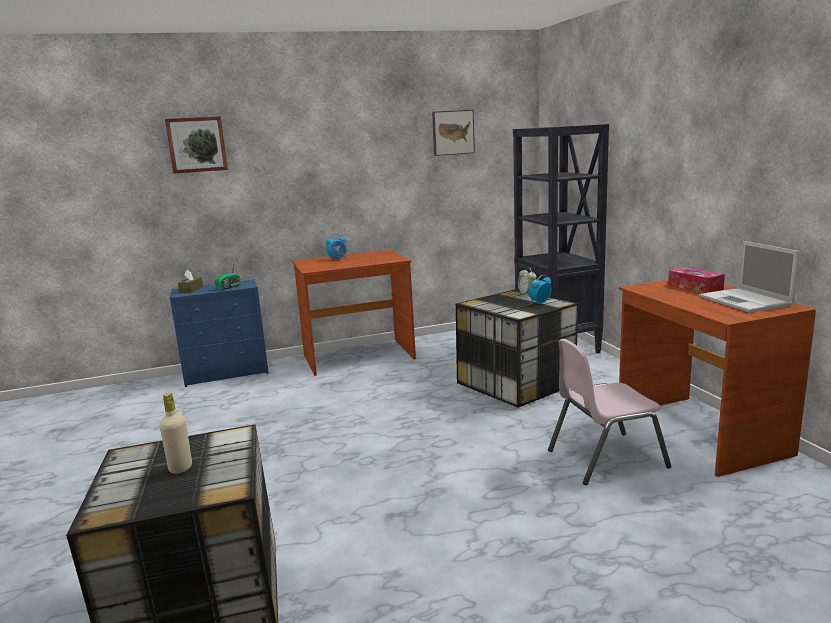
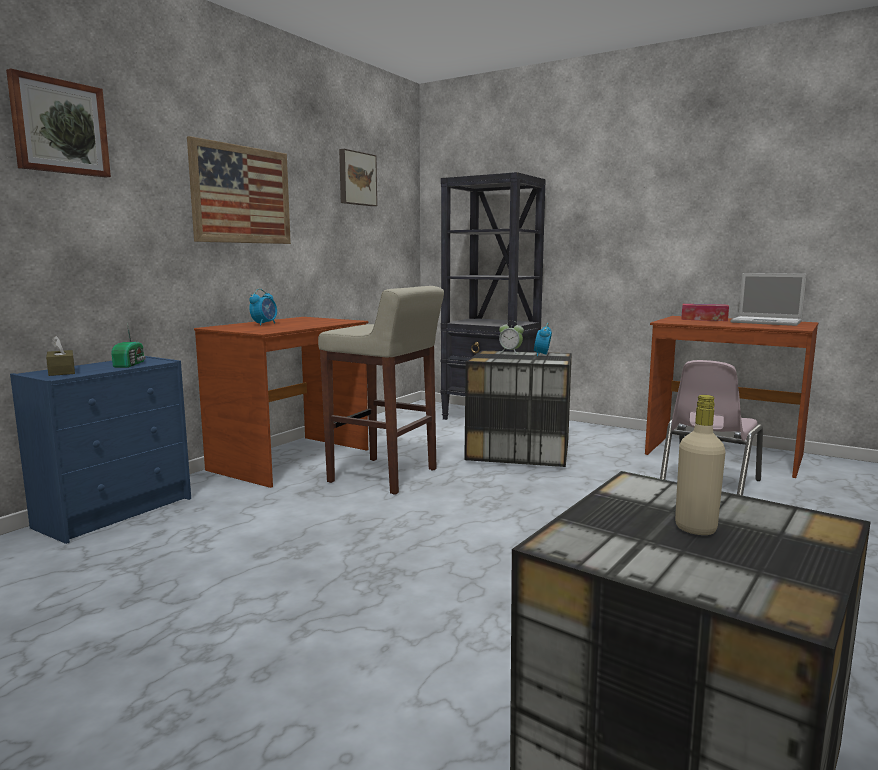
camera: 40 degrees left, 5 degrees down
(333, 164) = (241, 195): none -> picture
(387, 383) = (384, 476): none -> beige stool

